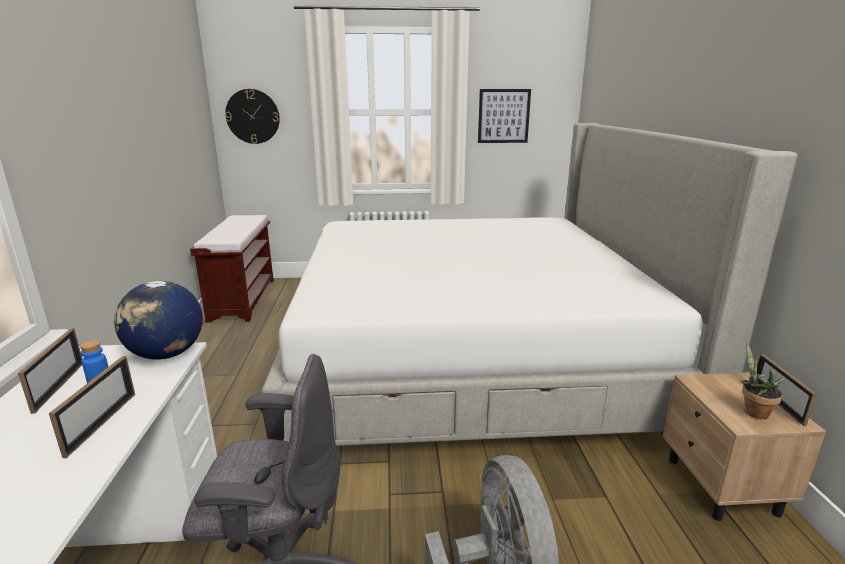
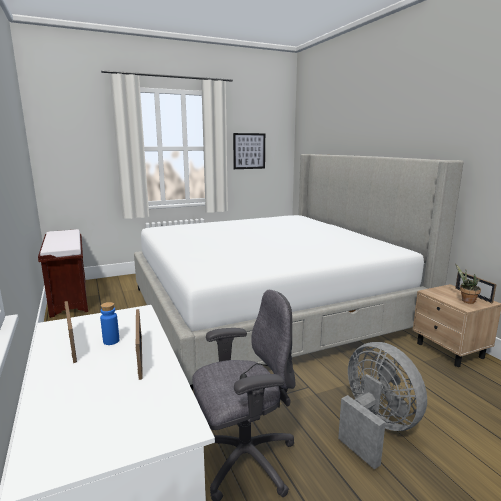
camera: 20 degrees left, 5 degrees down
(166, 354) = (132, 315): globe -> none
(253, 116) = (65, 152): wall clock -> none

